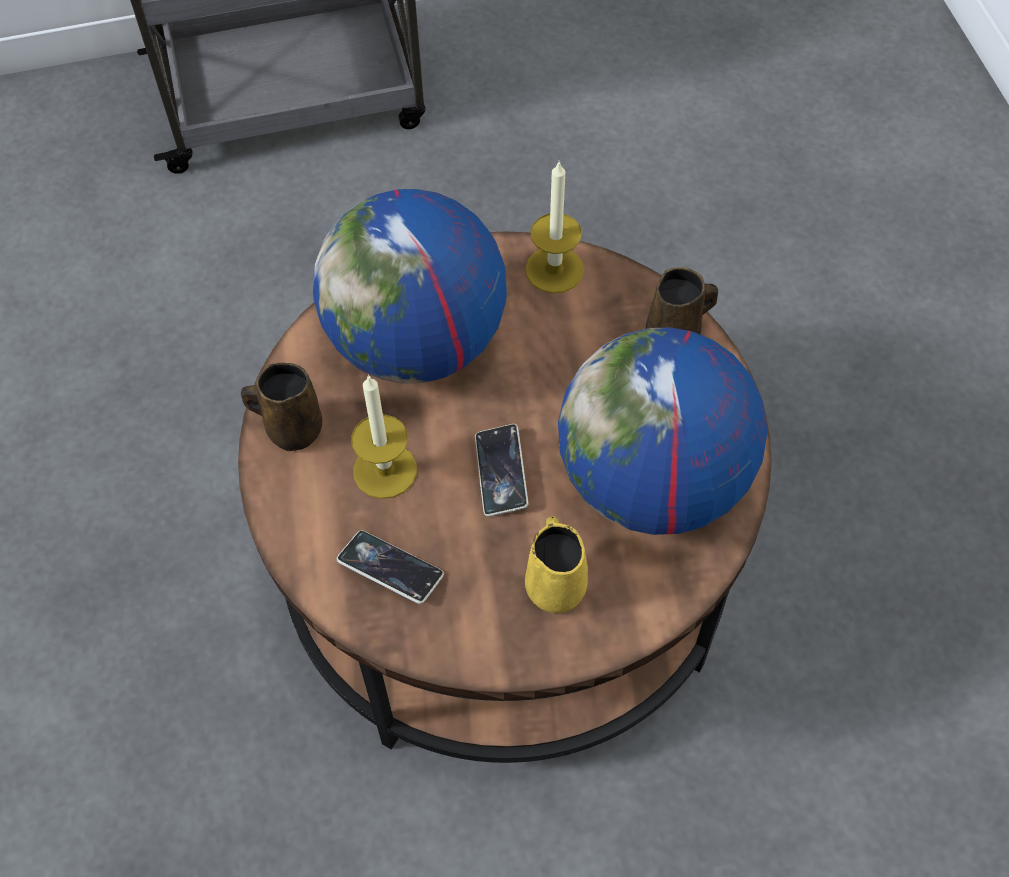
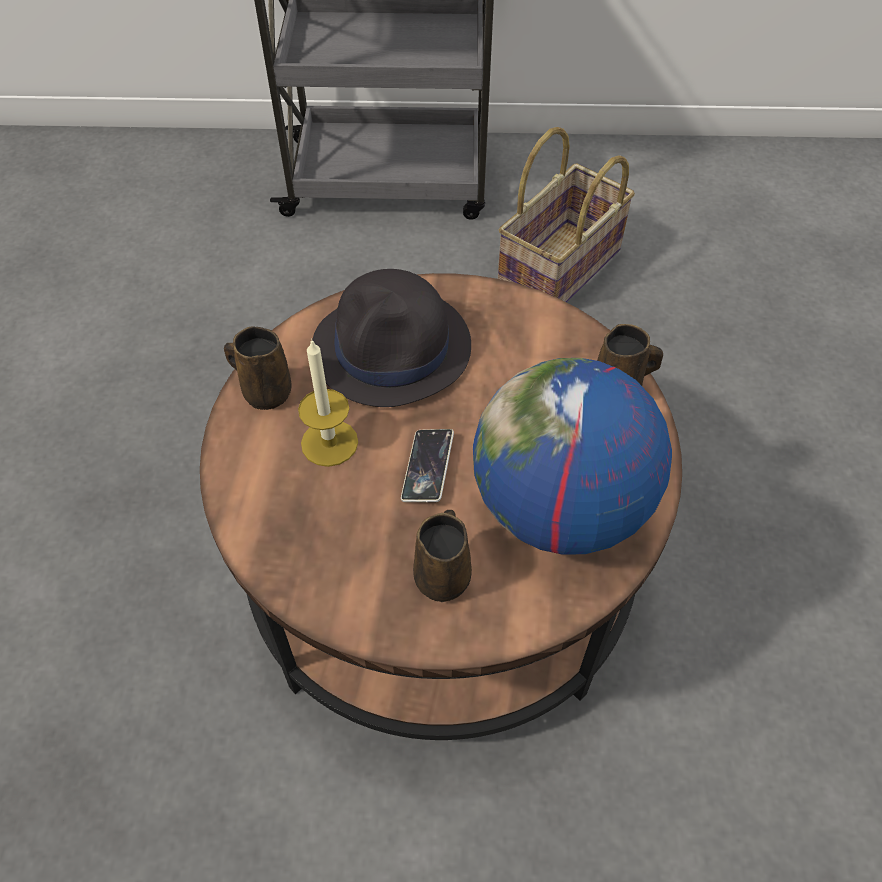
camera: 15 degrees right, 5 degrees down
(390, 569) = (304, 526): phone -> none
(416, 343) = (393, 348): globe -> black hat
(538, 172) = (560, 270): none -> basket
(554, 269) = (529, 316): candle -> none
(555, 585) = (443, 576): yellow mug -> brown mug

